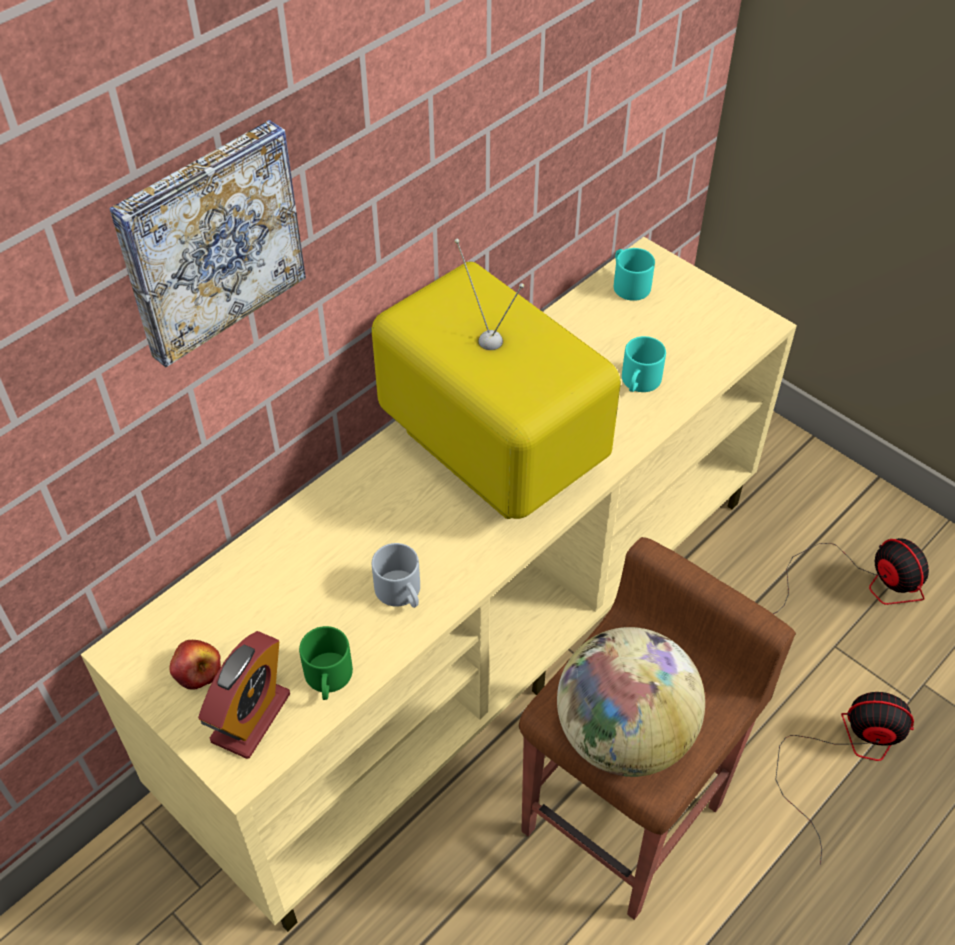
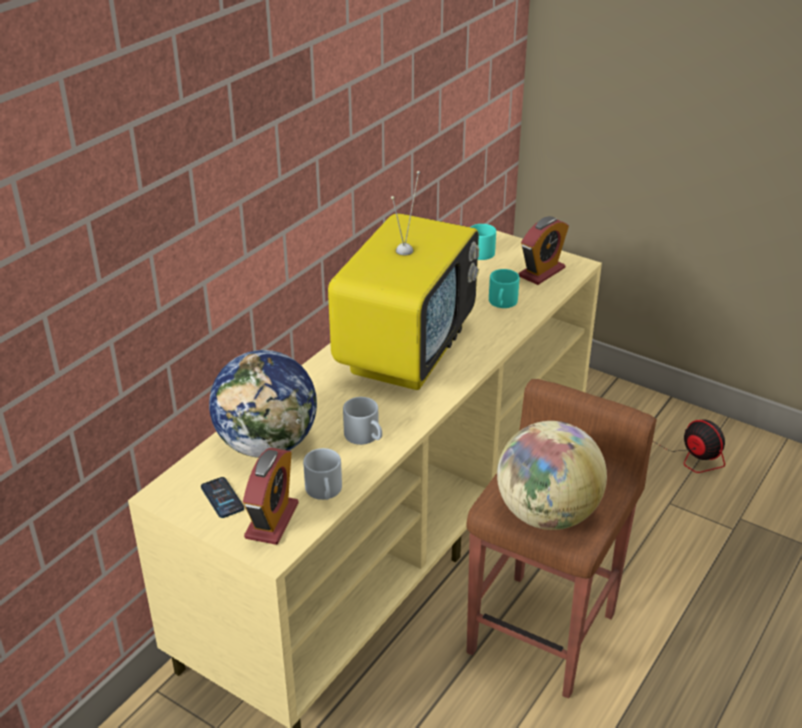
camera: 10 degrees left, 15 degrees down
(197, 670) = (222, 498): apple -> phone
(209, 240) = (223, 161): picture -> none
(273, 589) = (268, 445): none -> globe
(329, 679) = (325, 491): green mug -> grey mug
(488, 451) = (405, 351): television -> television turned 75 degrees clockwise
(707, 333) = (541, 272): none -> alarm clock
(845, 755) = (696, 570): fan -> none

